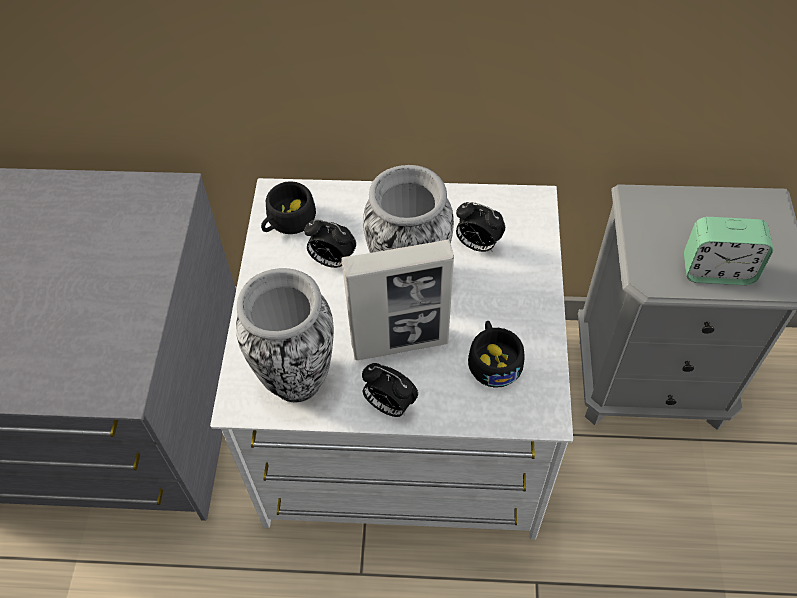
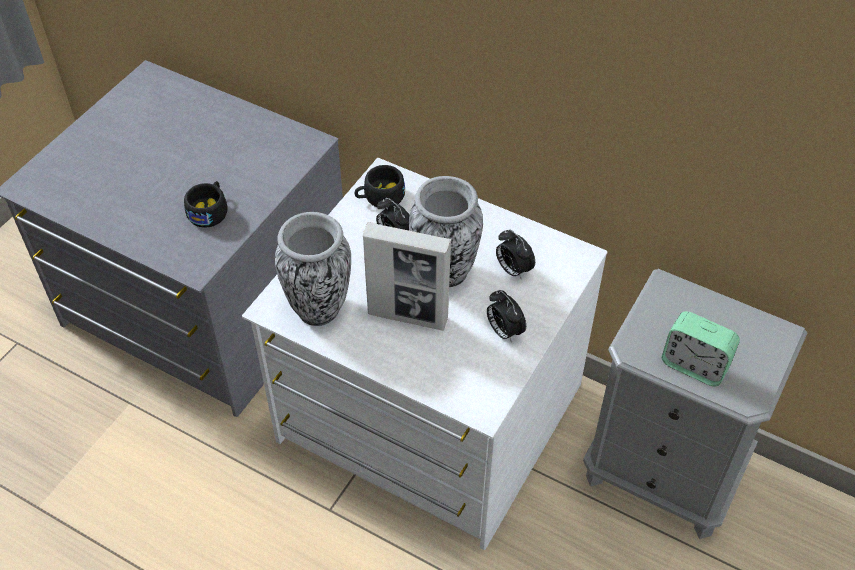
camera: 25 degrees right, 5 degrees down
(389, 405) = (372, 354): alarm clock -> alarm clock (504, 331)
(493, 360) = (469, 356): black cup -> black cup (209, 211)

